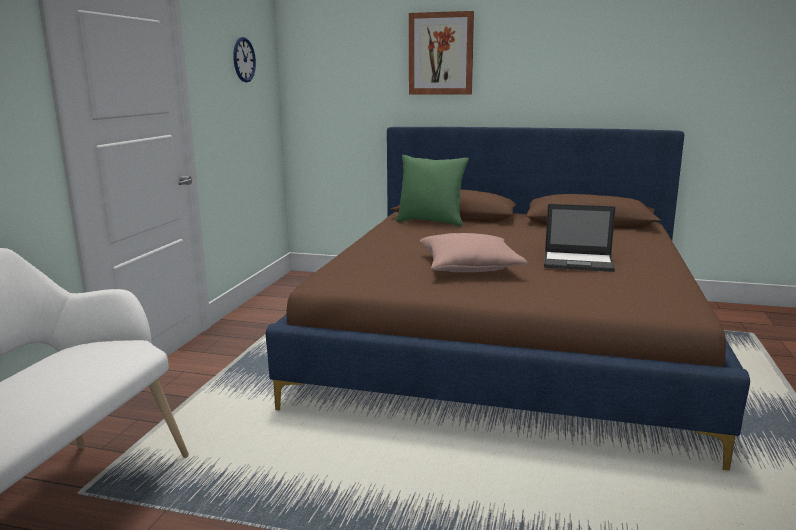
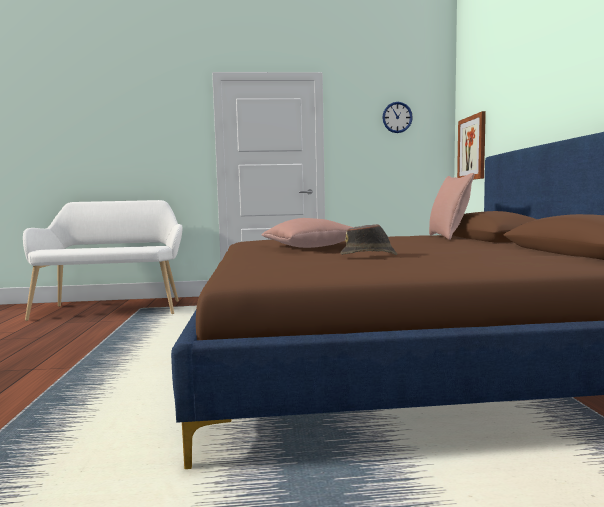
camera: 70 degrees right, 10 degrees down
(431, 222) = (448, 237): green pillow -> pink pillow
(441, 54) = (530, 77): picture -> picture (472, 148)
(579, 262) = (369, 255): laptop -> brown hat

